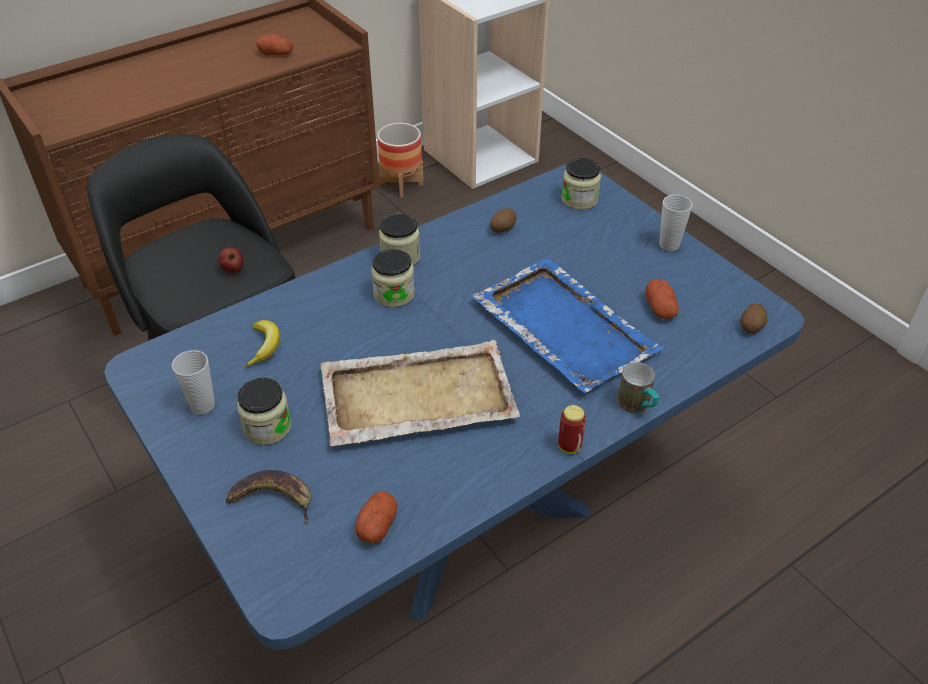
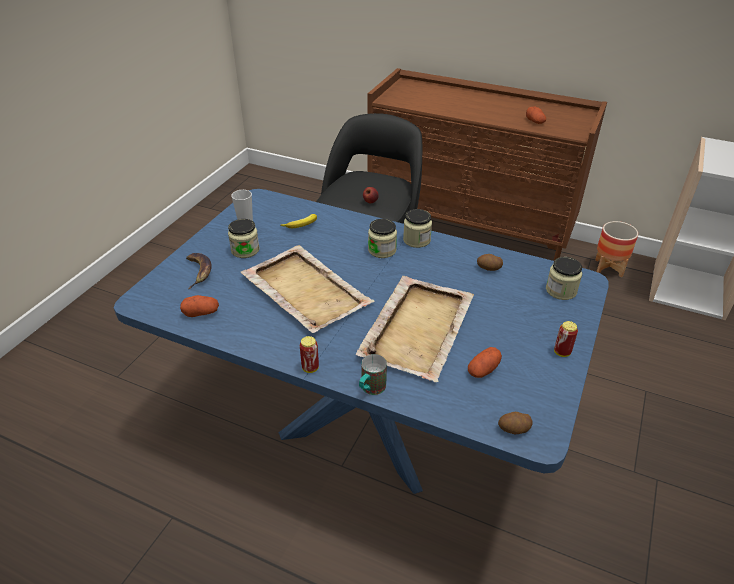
camera: 60 degrees right, 5 degrees down
(563, 326) = (418, 328): blue tray -> beige tray
(669, 245) = (562, 352): cup -> can

